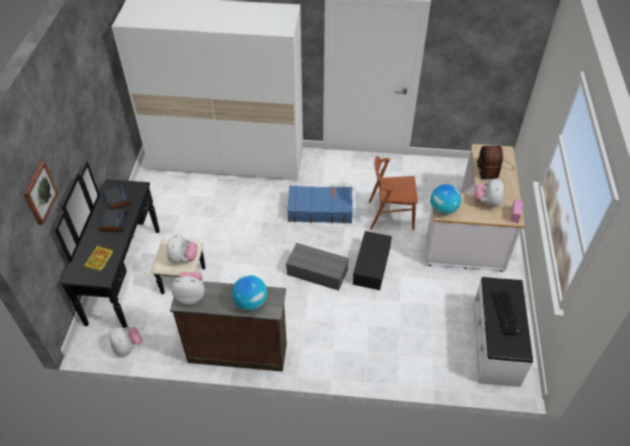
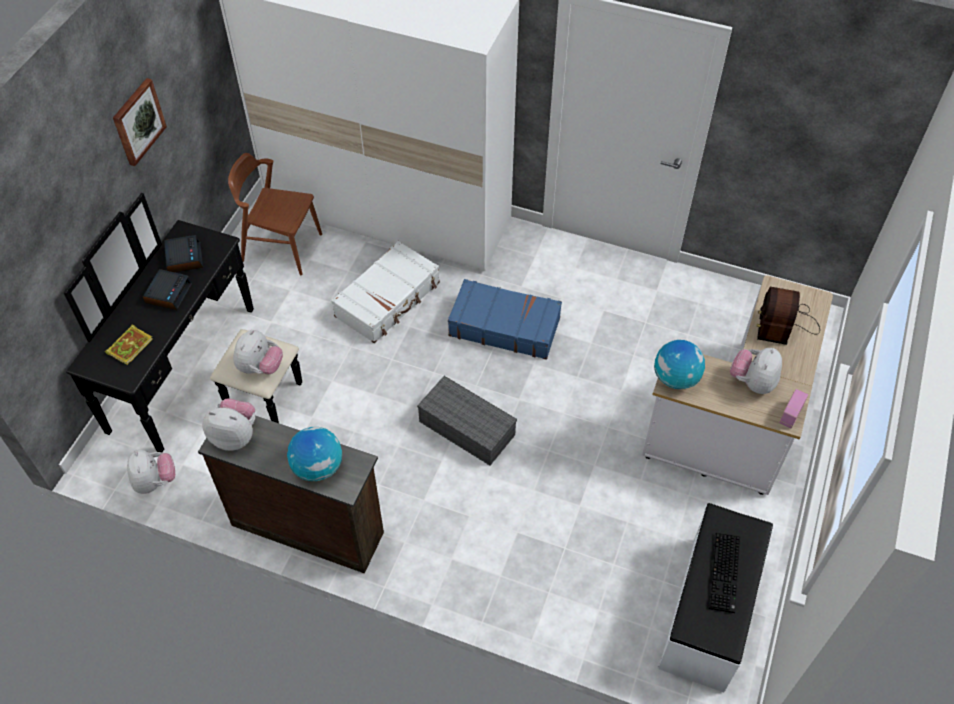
camera: 15 degrees right, 5 degrees up
(39, 193) = (45, 238): picture -> picture (138, 121)
(243, 208) = (388, 299): none -> white suitcase
(372, 266) = (555, 438): black storage box -> none
(390, 215) = (613, 359): brown chair -> brown chair (281, 247)

